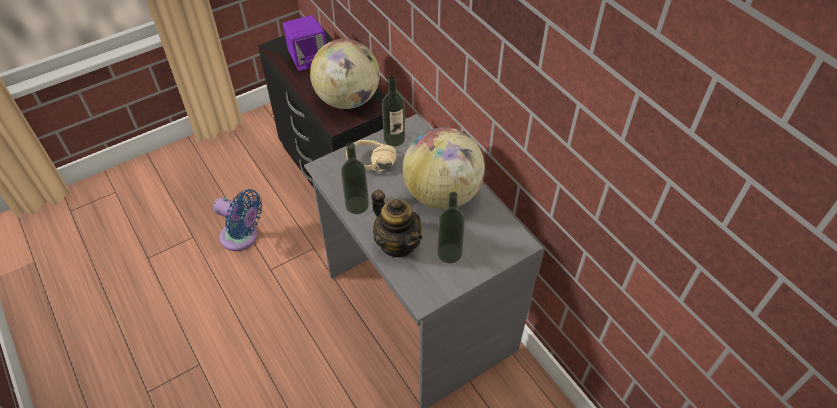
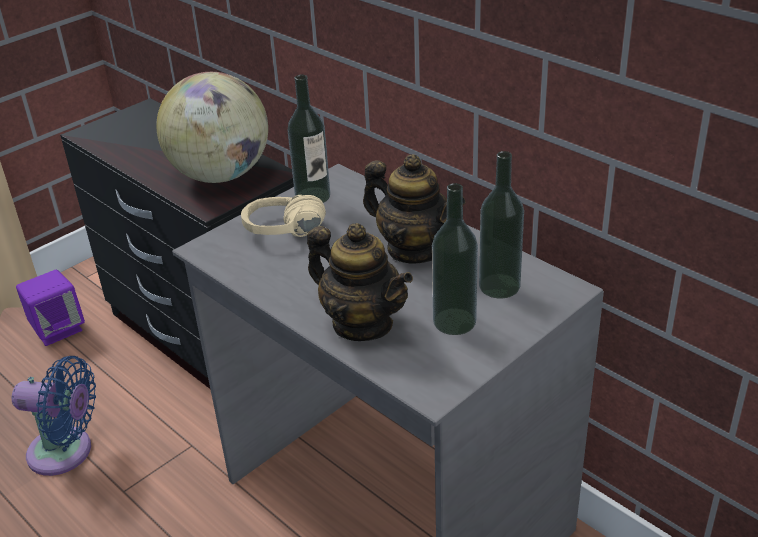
camera: 10 degrees left, 15 degrees down
(308, 60) = (145, 139): purple speaker -> purple speaker (58, 329)
(357, 205) = (277, 285): bottle -> bottle (499, 286)
(442, 194) = (414, 250): globe -> teapot

